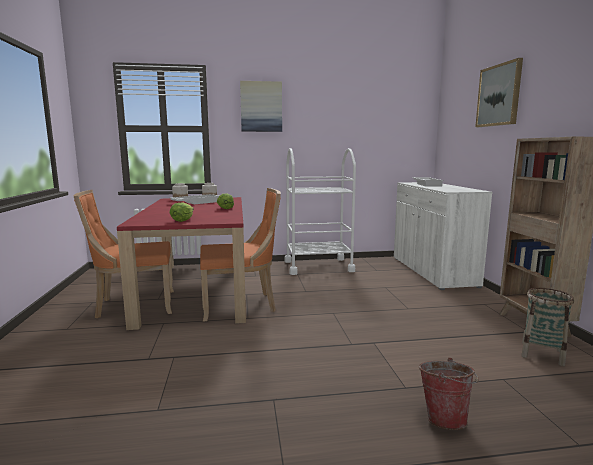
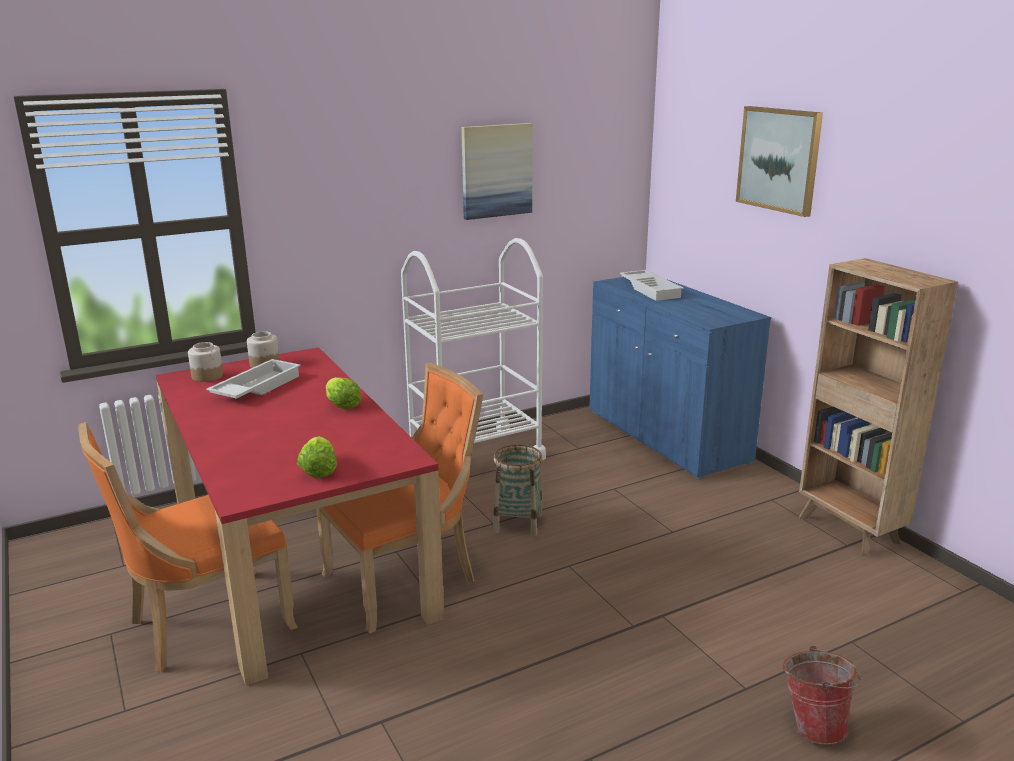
camera: 20 degrees left, 10 degrees up
(261, 107) = (345, 165): picture -> picture (496, 170)
(432, 271) = (666, 436): white cabinet -> blue cabinet
(542, 353) = (878, 584): basket -> basket (518, 523)

